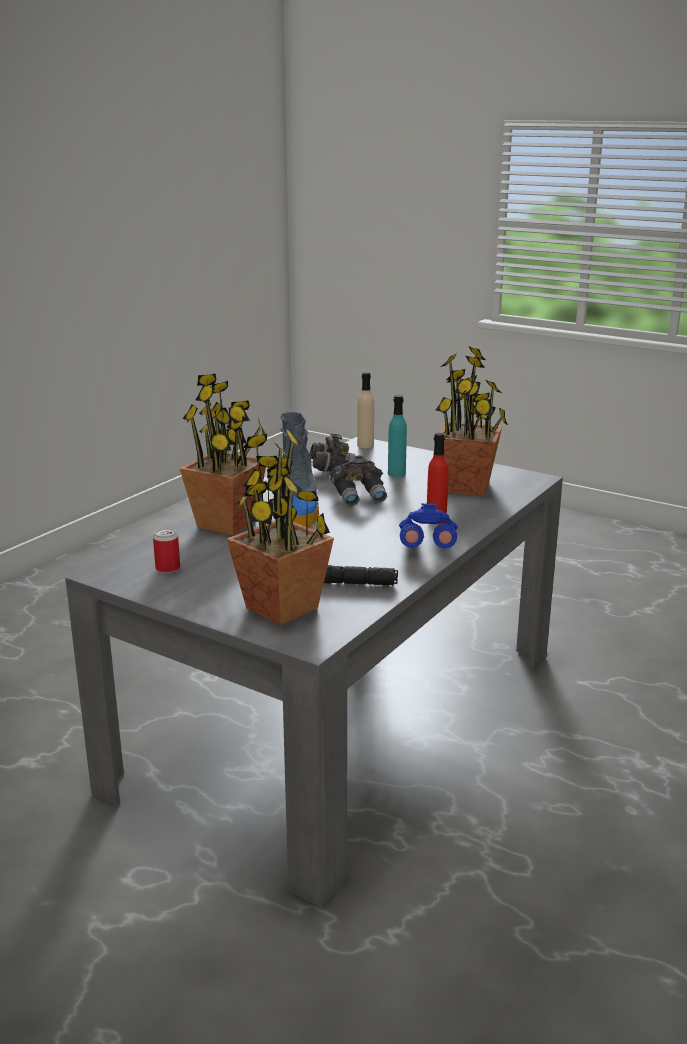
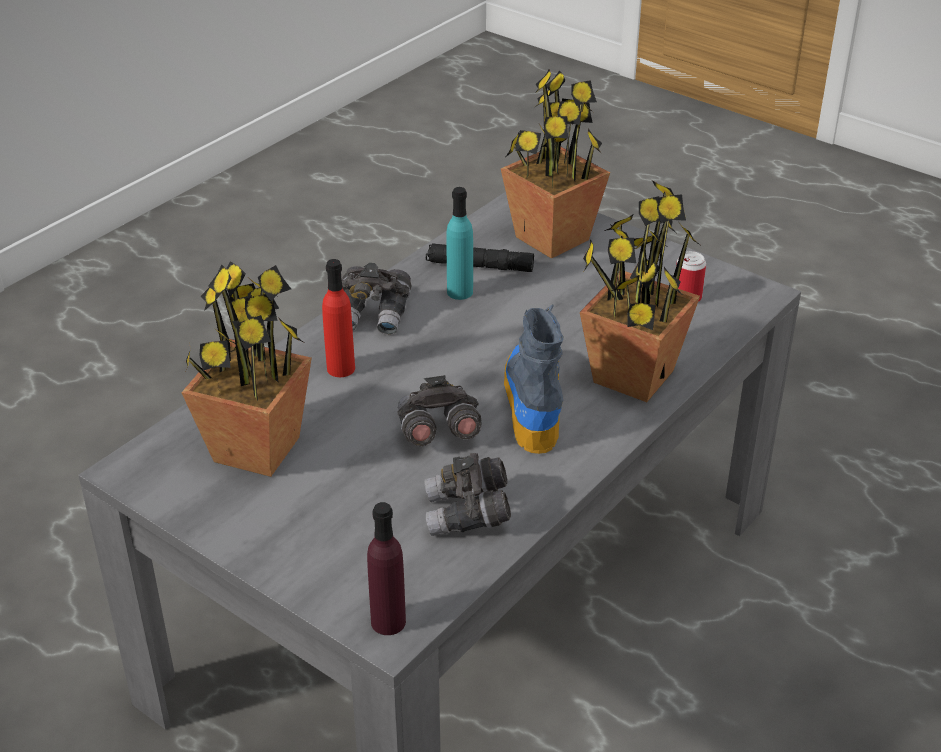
camera: 175 degrees left, 15 degrees up
(365, 445) = (388, 621): beige bottle -> purple bottle
(396, 473) = (357, 500): turquoise bottle -> turquoise bottle (460, 292)
(426, 548) = (374, 315): blue binoculars -> grey binoculars

